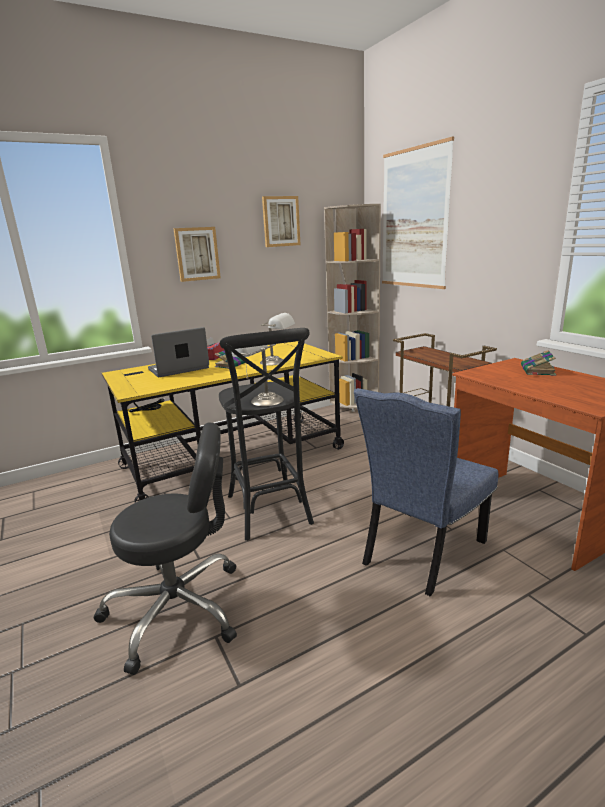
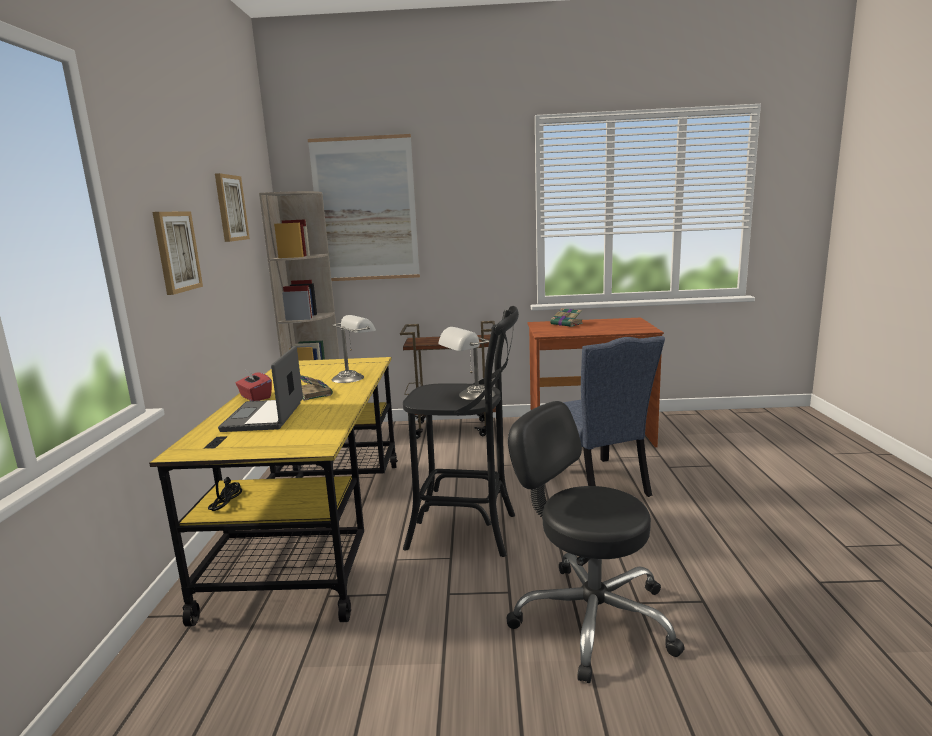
camera: 60 degrees left, 5 degrees down
(183, 608) = (586, 616): black office chair -> black office chair turned 75 degrees counterclockwise

